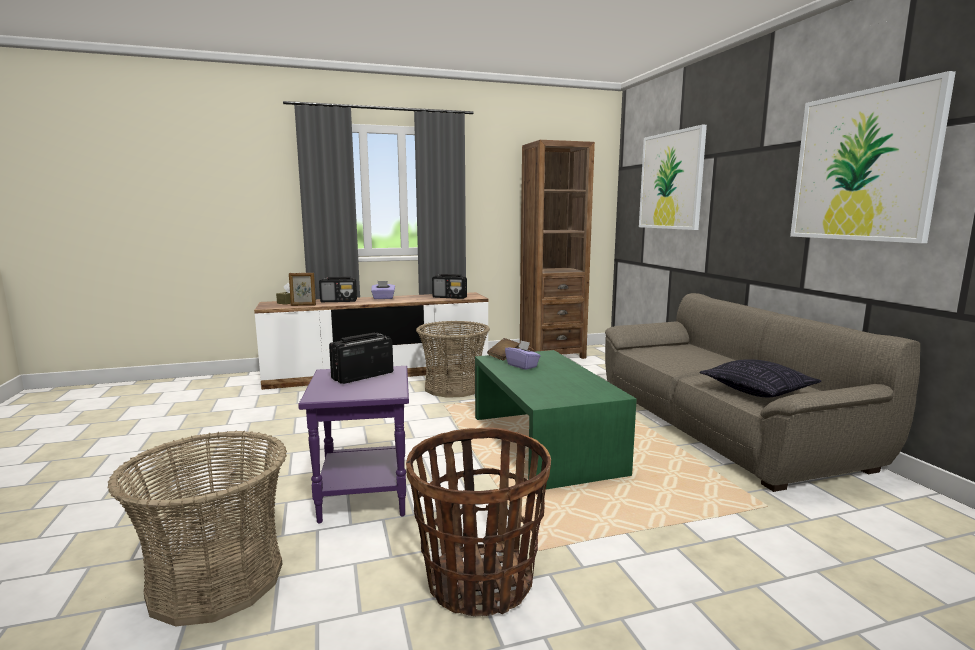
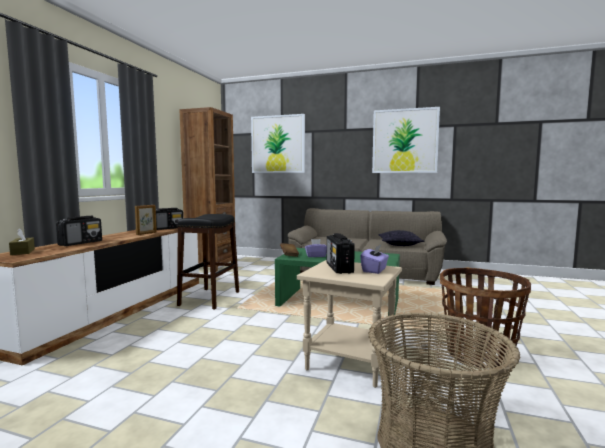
camera: 55 degrees left, 5 degrees down
(303, 305) = (58, 250): picture frame -> picture frame (146, 233)
(366, 496) = (351, 363): purple side table -> beige side table
(383, 298) = (114, 236): purple tissue box -> purple tissue box (374, 270)
(453, 387) = (210, 298): basket -> black stool

